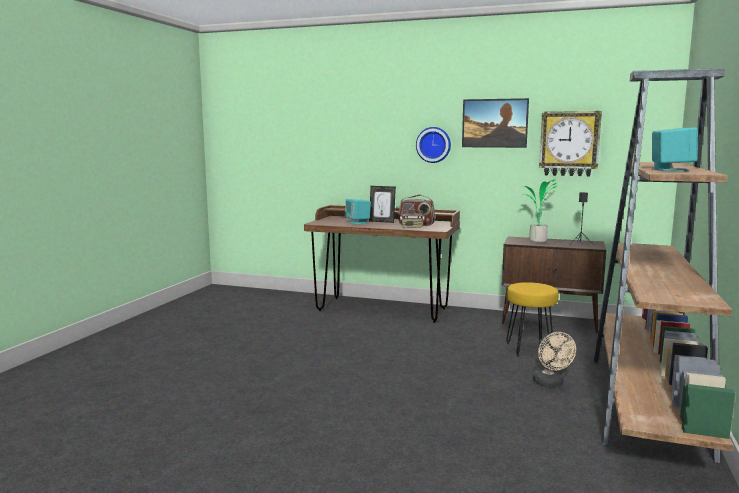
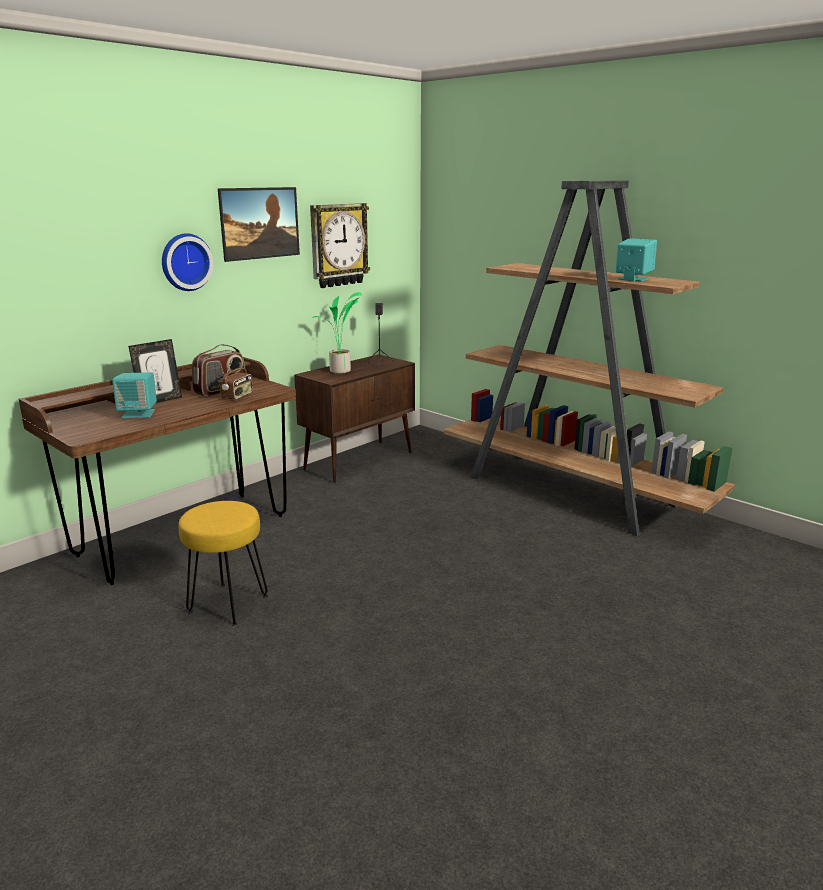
camera: 65 degrees left, 10 degrees up
(529, 349) = (419, 495): yellow stool -> yellow stool (228, 604)
(550, 384) = (508, 514): beige fan -> none

